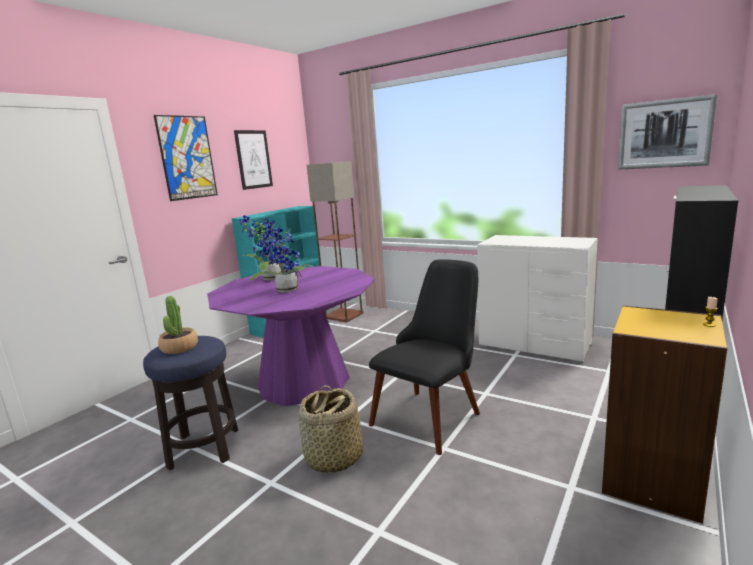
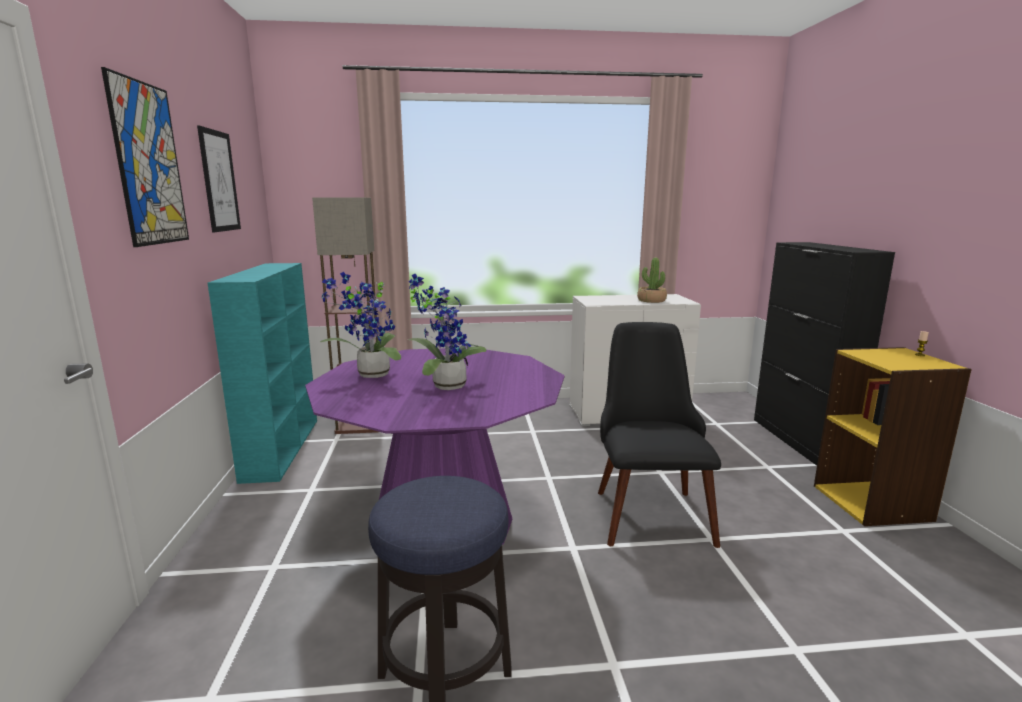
camera: 40 degrees left, 0 degrees up
(179, 348) = (437, 505): potted plant -> potted plant (651, 300)
(333, 457) = (632, 598): basket -> none
(664, 134) = (722, 194): picture -> none

